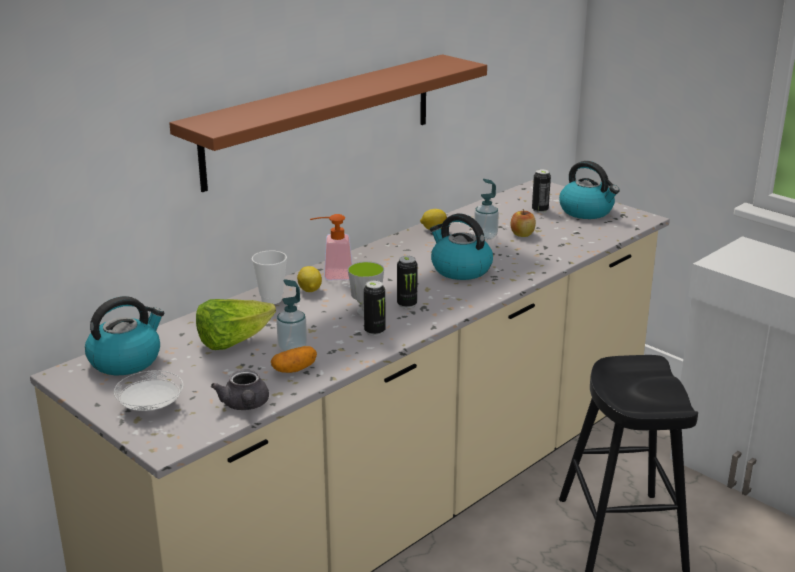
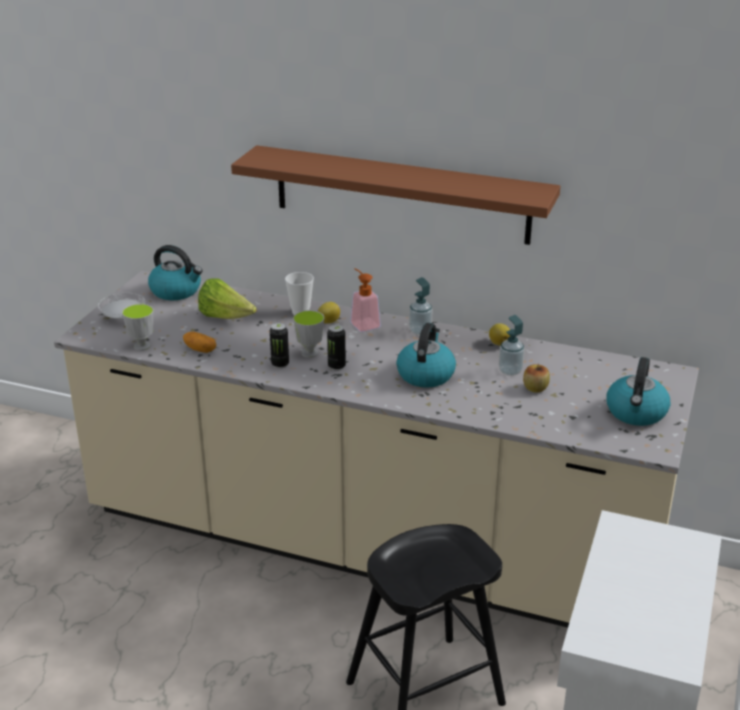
camera: 65 degrees right, 5 degrees up
(245, 405) = (142, 346): grey teapot -> cup
(292, 348) = (231, 340): soap dispenser -> soap dispenser (420, 331)
(540, 210) = (607, 386): can -> none

